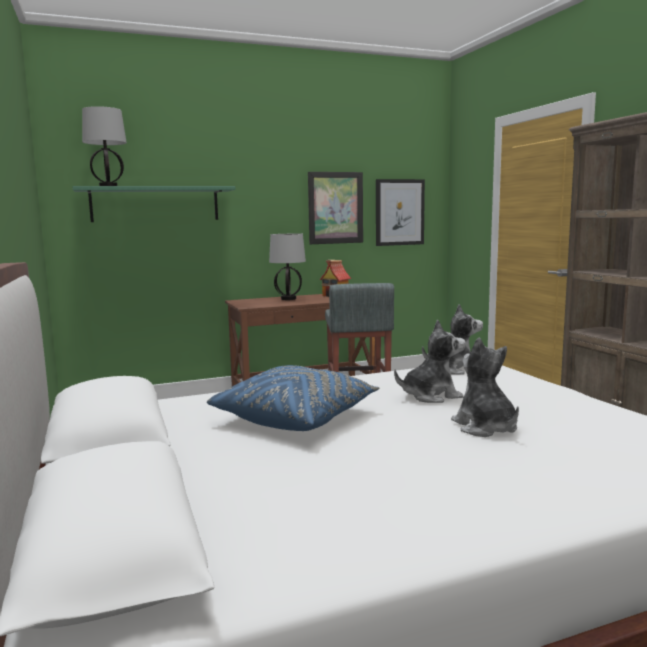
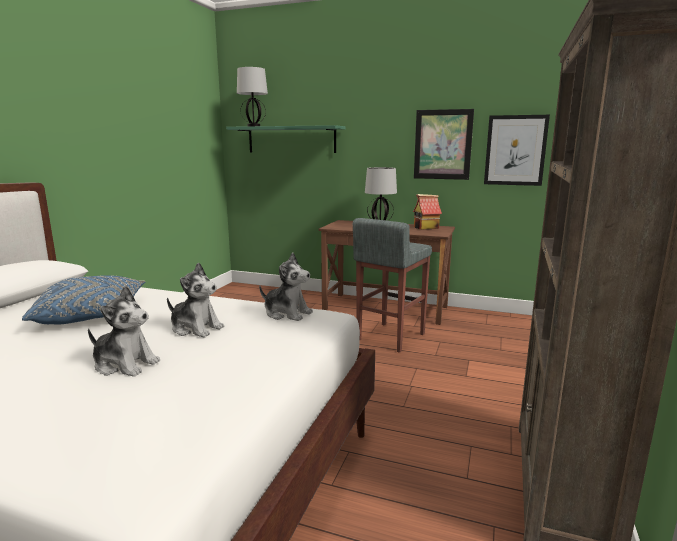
camera: 40 degrees right, 5 degrees up
(485, 428) = (125, 364): plush toy -> plush toy turned 90 degrees clockwise

